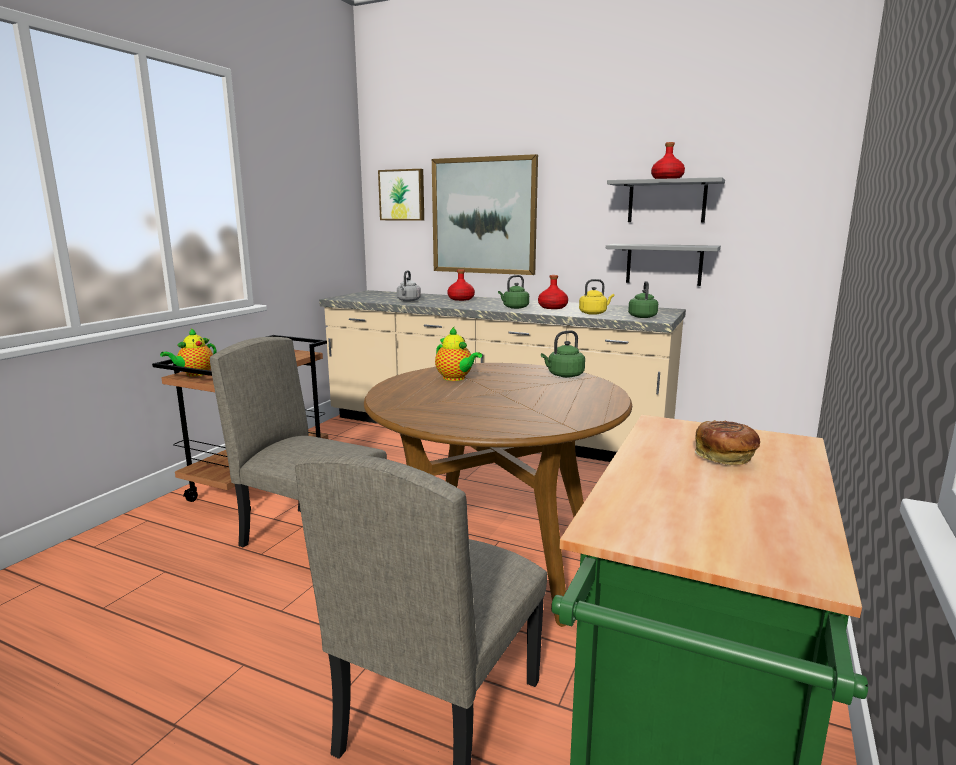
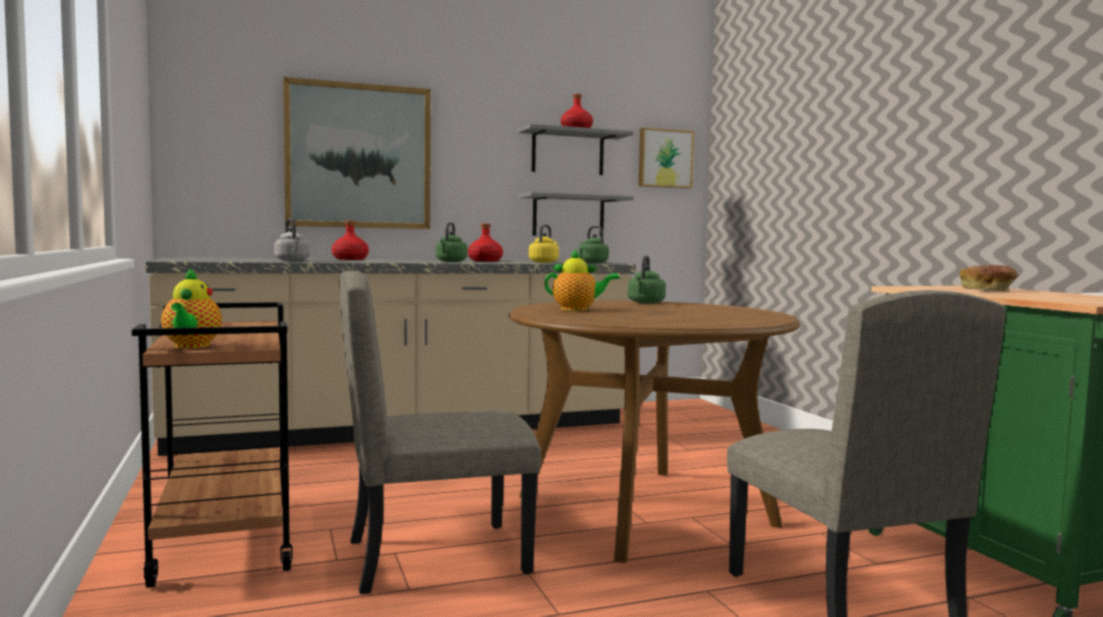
camera: 45 degrees left, 10 degrees down
(402, 195) = (228, 120): picture -> picture (664, 158)

